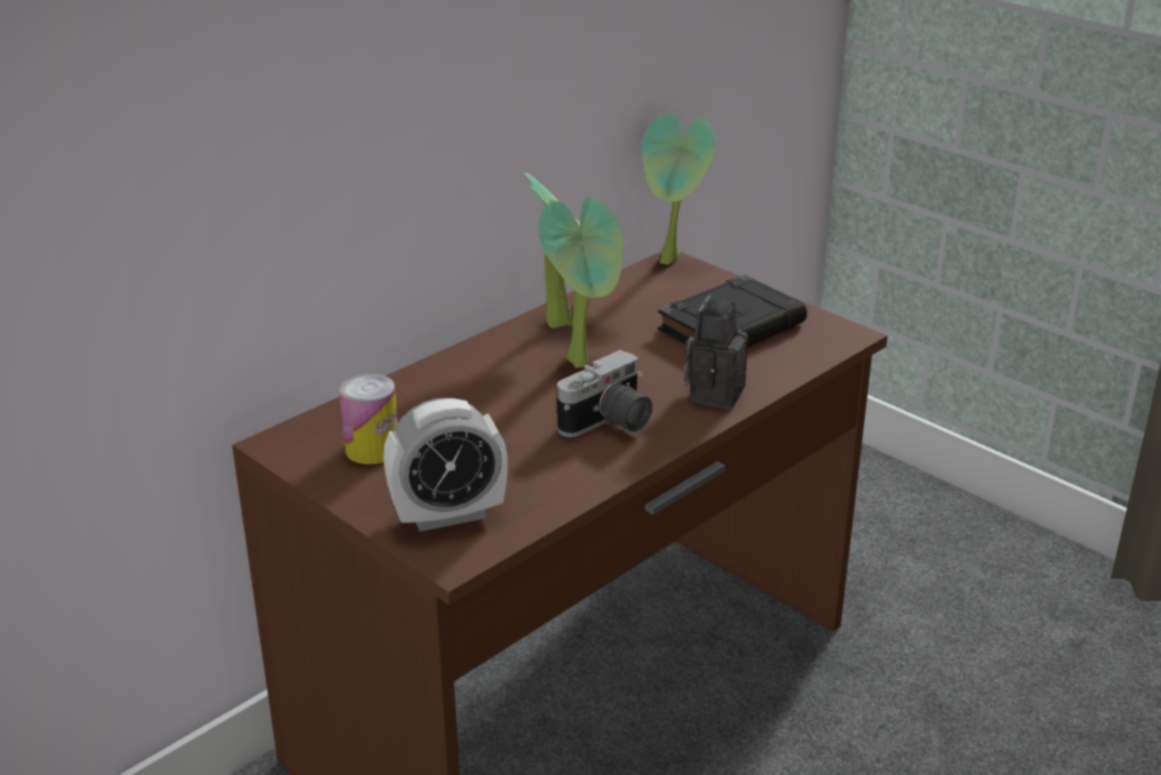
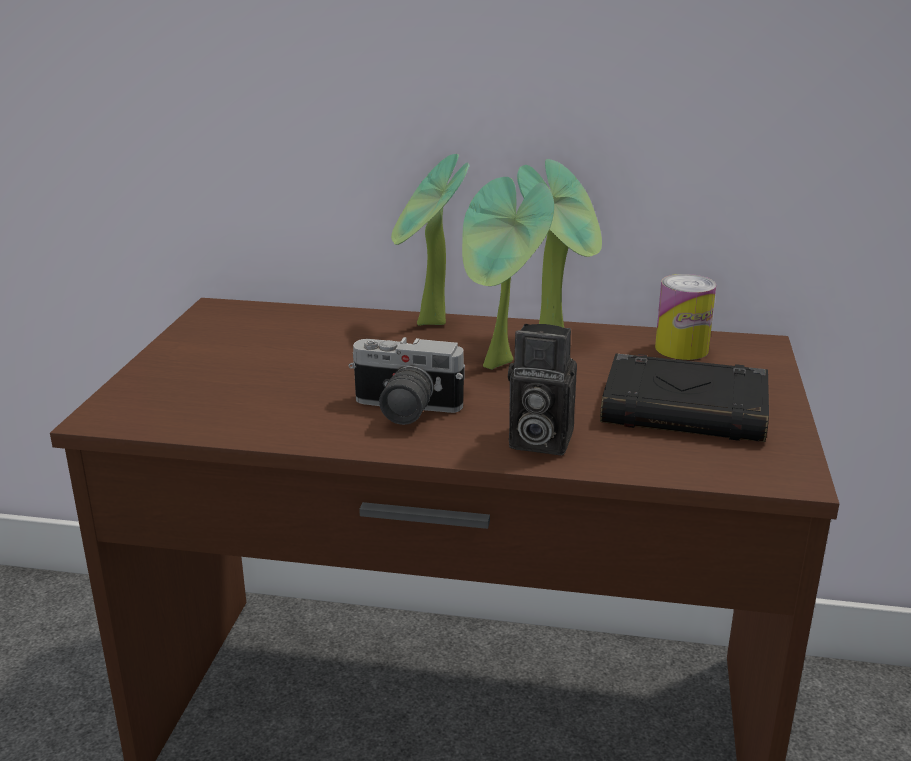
camera: 55 degrees right, 5 degrees down
(372, 449) = (243, 338): can -> can (681, 349)
(448, 515) = (170, 394): alarm clock -> none
(672, 261) = (760, 344): potted plant -> potted plant (429, 325)
(714, 392) = (536, 441): camera -> camera turned 150 degrees counterclockwise

